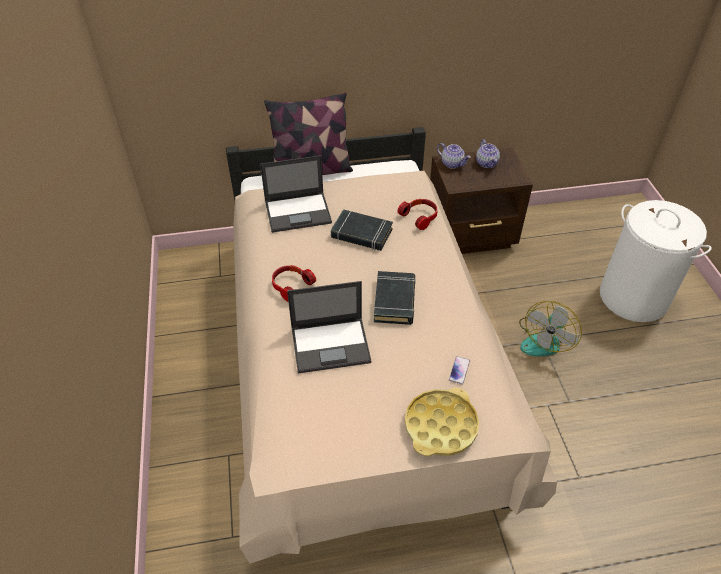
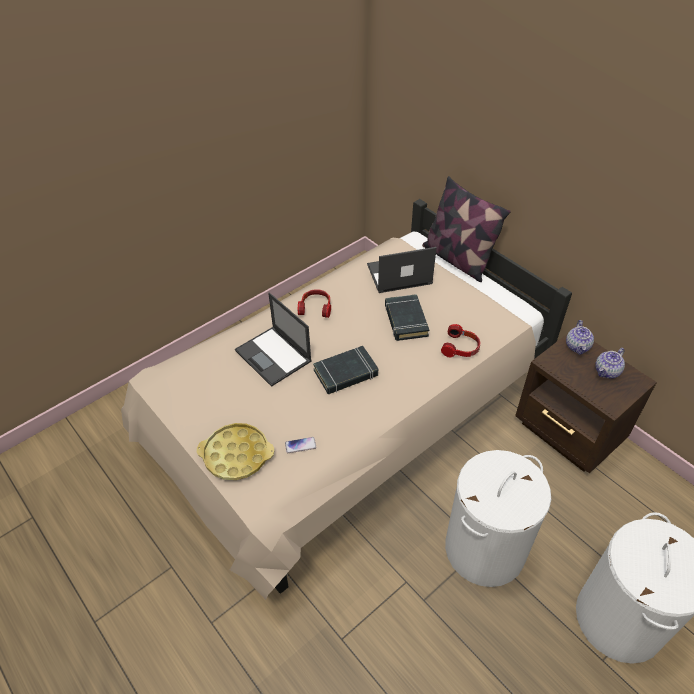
camera: 60 degrees right, 0 degrees up
(299, 212) = (398, 274): laptop -> laptop turned 120 degrees clockwise
(544, 339) = (485, 549): fan -> white laundry basket

